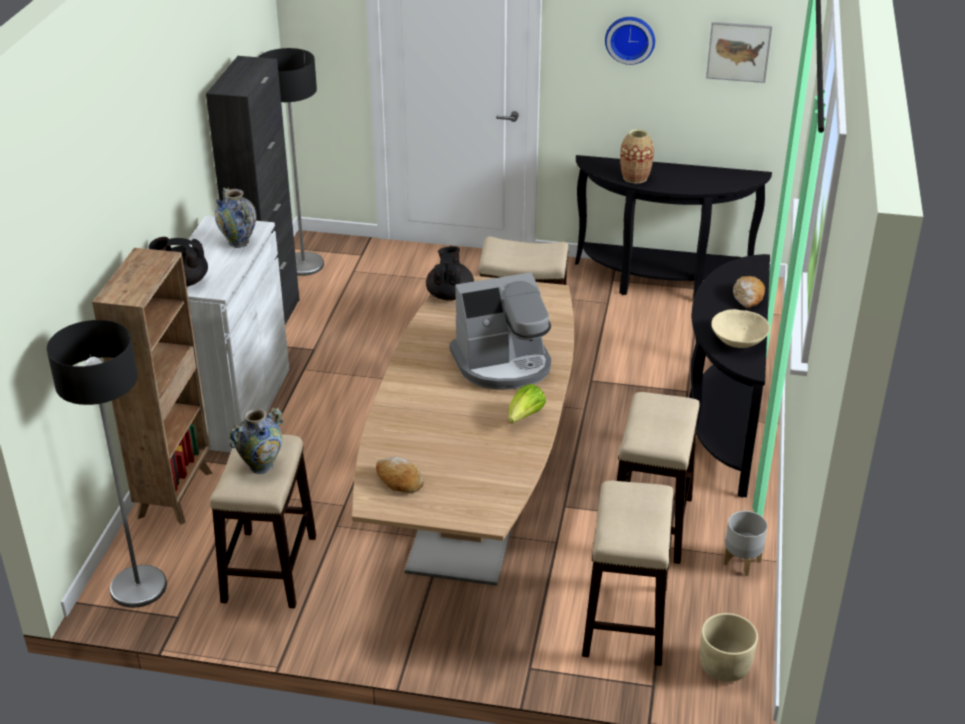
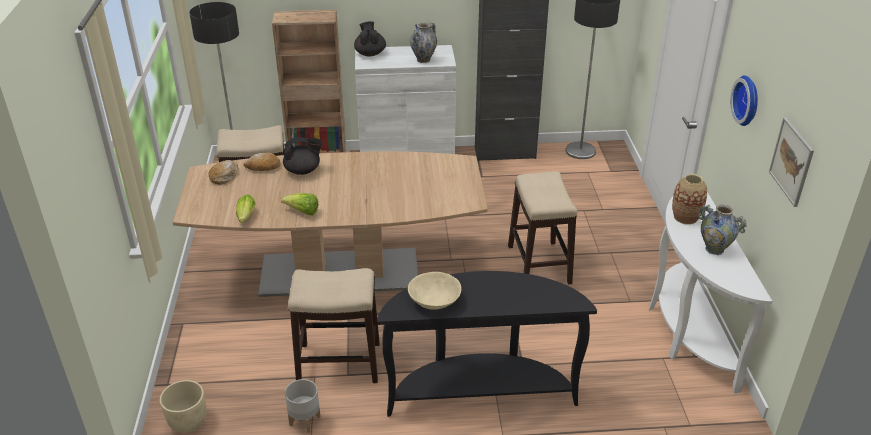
camera: 75 degrees right, 0 degrees up
(261, 466) = (249, 138): vase -> vase (714, 249)
(450, 294) = (446, 160): black teapot -> black teapot (303, 171)
(503, 364) = (365, 194): coffee machine -> none
(519, 466) = (245, 217): none -> lettuce
(625, 622) = (230, 362): stool -> none
(661, 283) = (686, 330): black console table -> white console table
(748, 297) = (509, 302): bread -> bread (263, 167)

